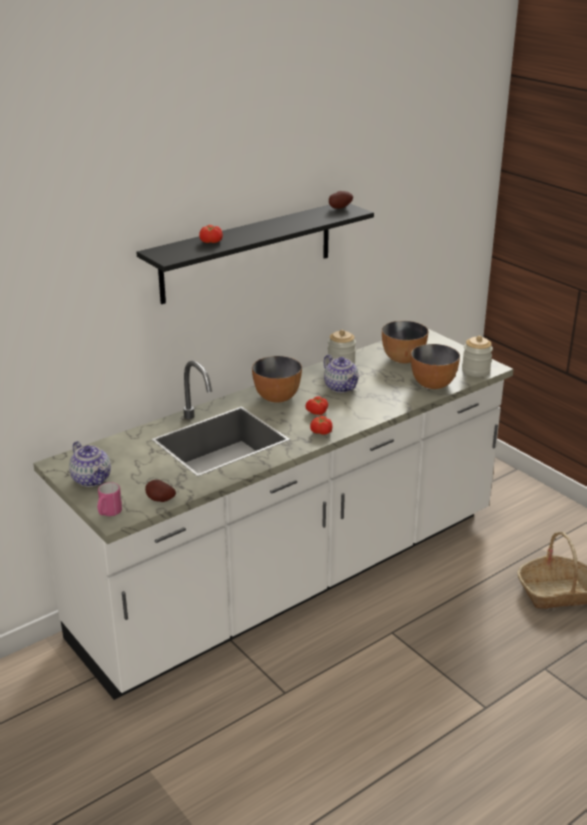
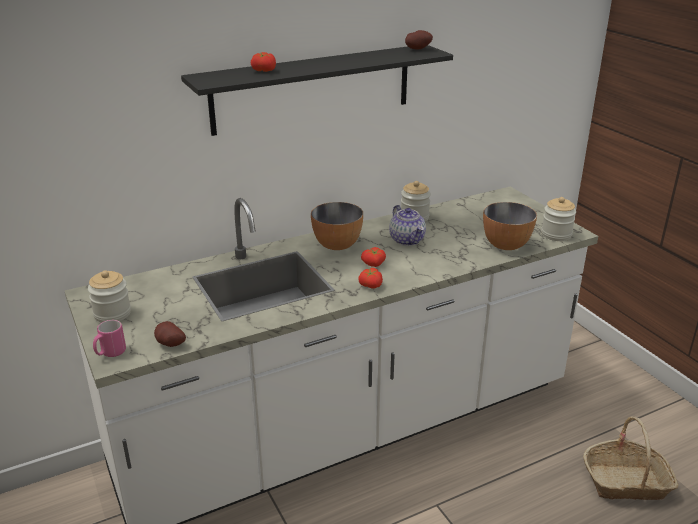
camera: 10 degrees right, 0 degrees up
(92, 479) = (112, 314): teapot -> jar
(403, 359) = (481, 217): bowl -> none

